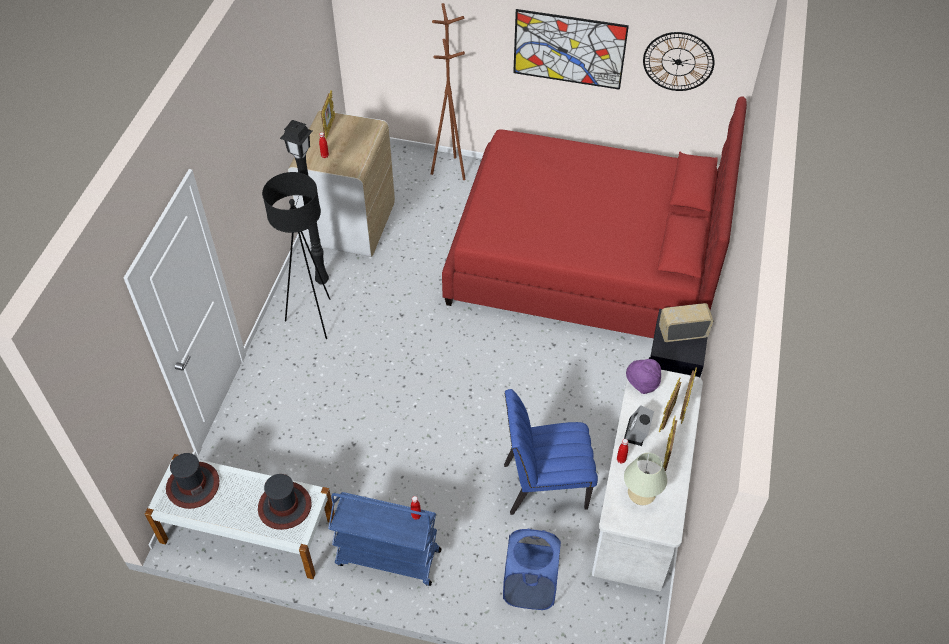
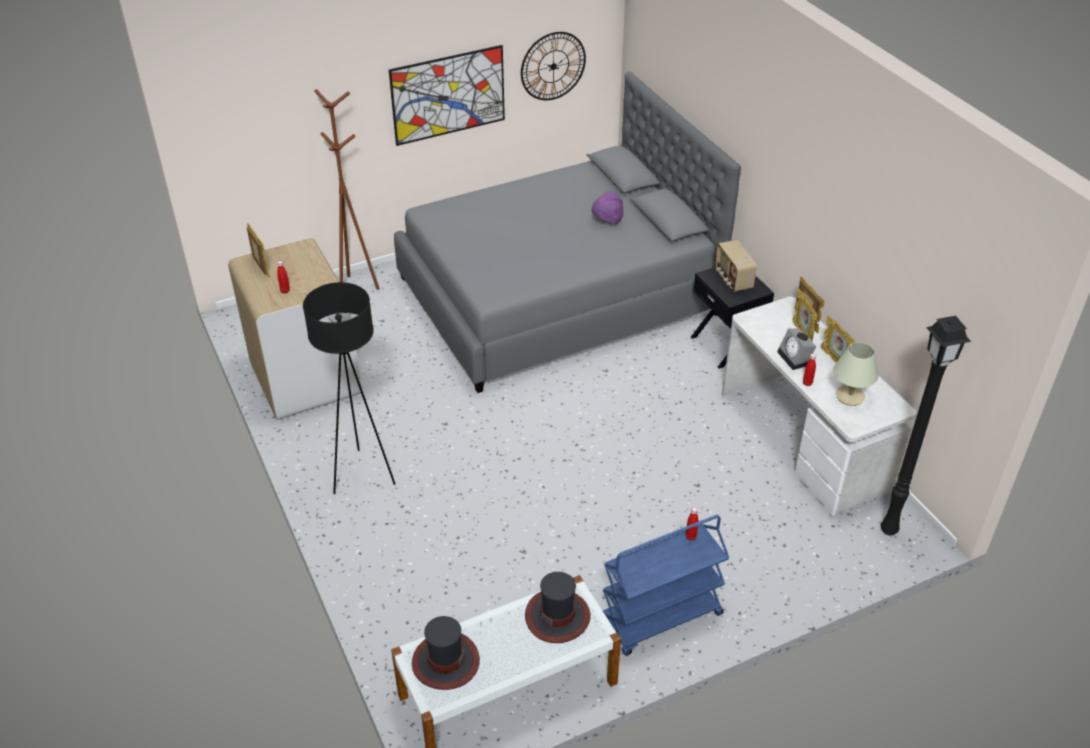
camera: 40 degrees left, 10 degrees down
(321, 280) = (331, 440): black floor lamp -> black floor lamp (888, 531)
(529, 587) = (798, 557): blue laundry basket -> none
(545, 485) = (722, 476): blue chair -> none
(585, 260) = (558, 295): red bed -> grey bed
(642, 384) = (756, 324): purple hat -> purple hat (607, 221)
(682, 332) = (732, 279): radio -> radio turned 60 degrees counterclockwise

